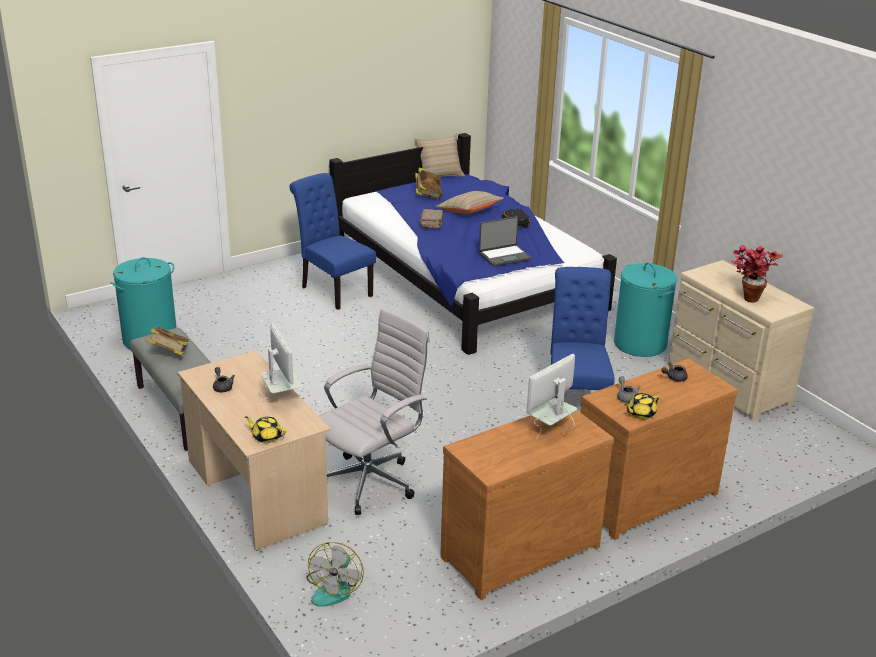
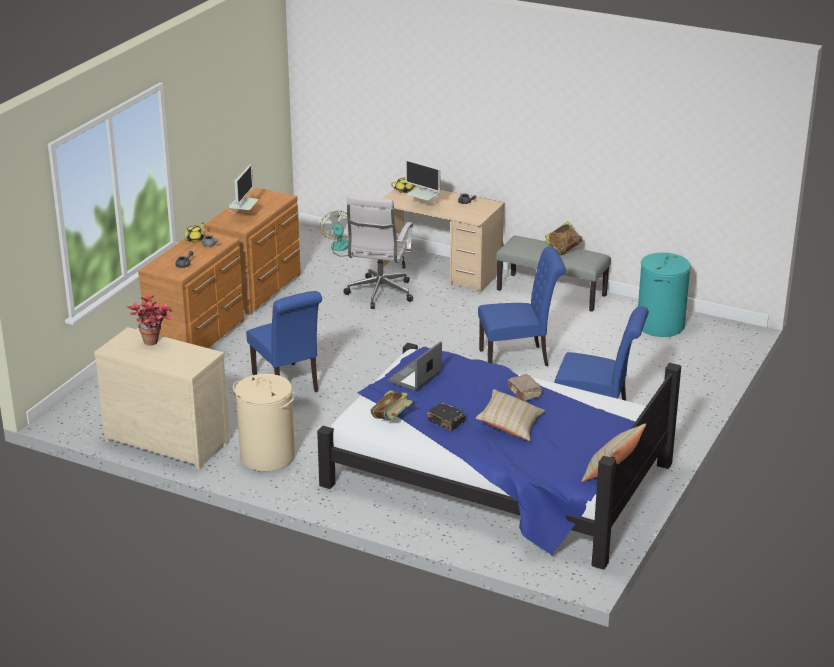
camera: 150 degrees right, 0 degrees up
(324, 354) = (518, 358): none -> blue chair
(427, 195) = (579, 433): book -> book (391, 419)
(640, 344) = (267, 456): turquoise laundry basket -> beige laundry basket

